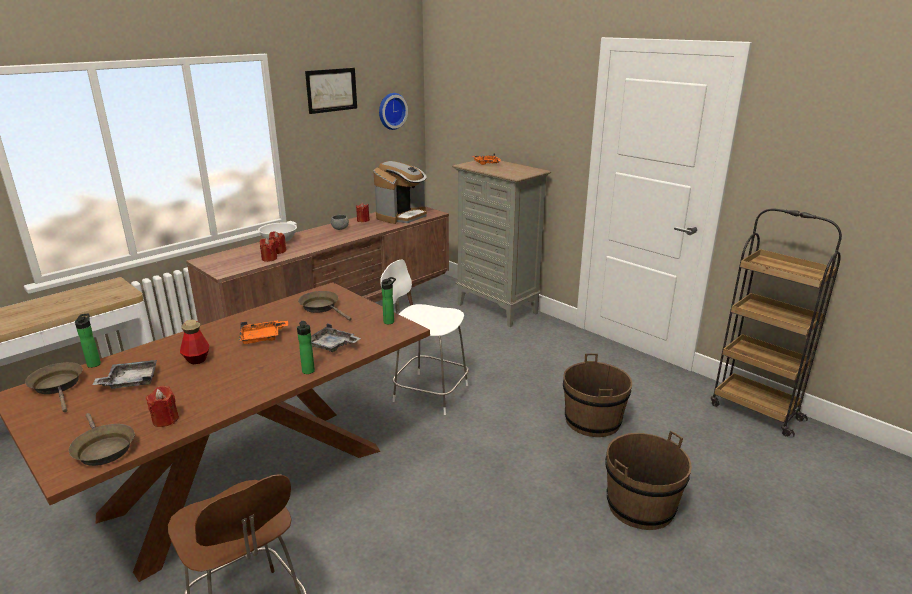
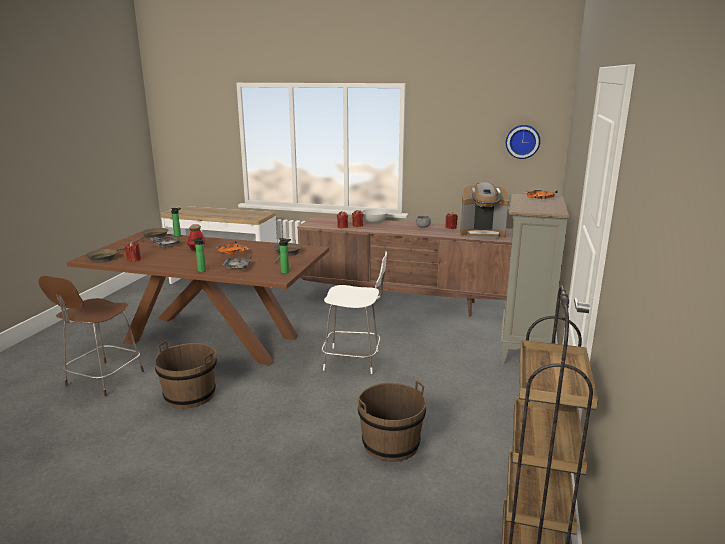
camera: 60 degrees right, 5 degrees down
(331, 90) = (459, 116): picture -> none
(428, 392) = (354, 360): white chair -> white chair turned 105 degrees clockwise
(640, 506) = (284, 497): brown bucket -> brown bucket (190, 395)

